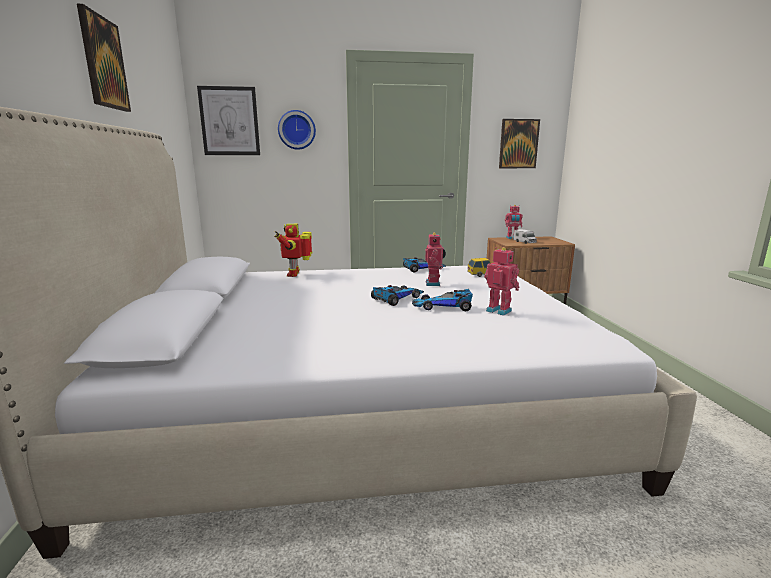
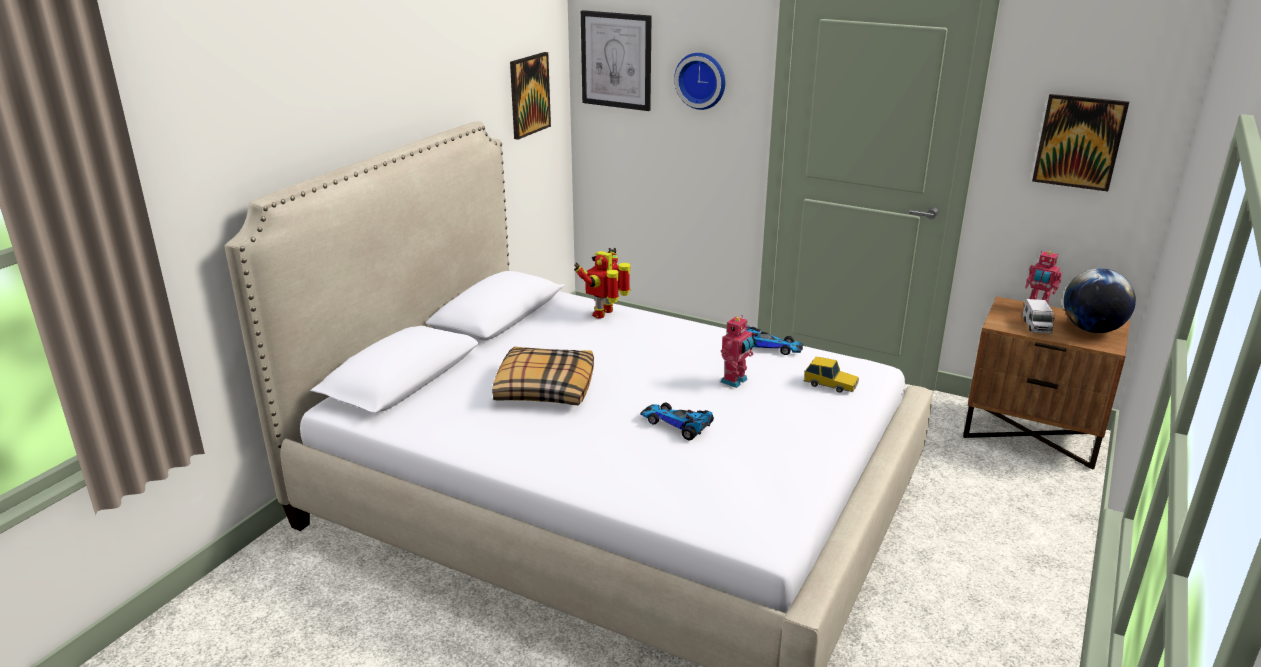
camera: 35 degrees right, 10 degrees up
(103, 63) = (419, 66): picture -> picture (529, 95)
(312, 313) = (544, 388): none -> pillow
(397, 298) = (652, 394): toy car -> none
(499, 310) = (724, 452): toy robot -> none
(545, 240) = (1091, 329): none -> globe

